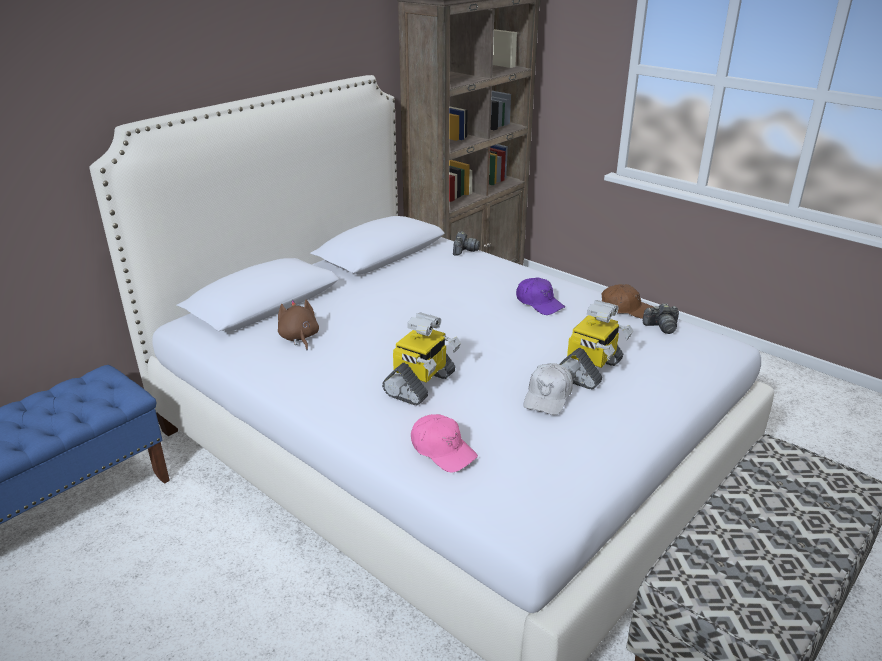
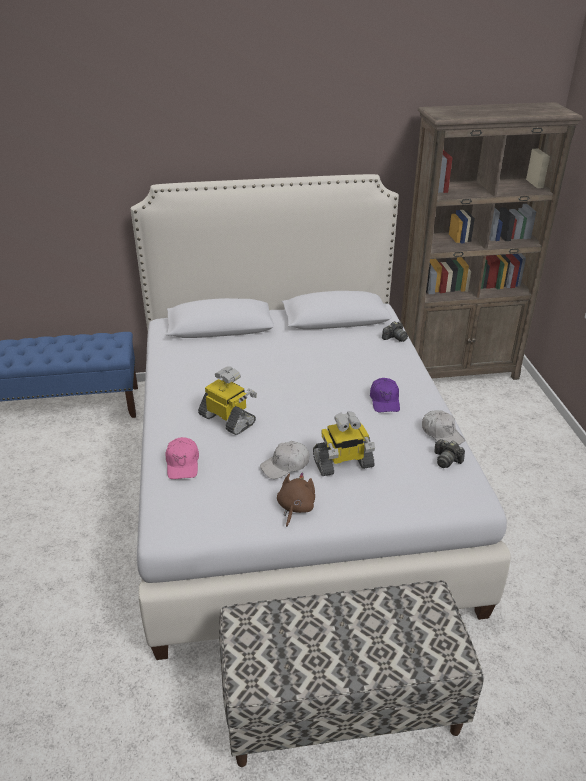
camera: 40 degrees right, 5 degrees up
(299, 338) = (207, 358): brown plush toy -> brown plush toy (295, 508)
(421, 384) = (228, 419): toy robot -> toy robot turned 120 degrees counterclockwise
(625, 309) = (442, 434): brown cap -> white cap

